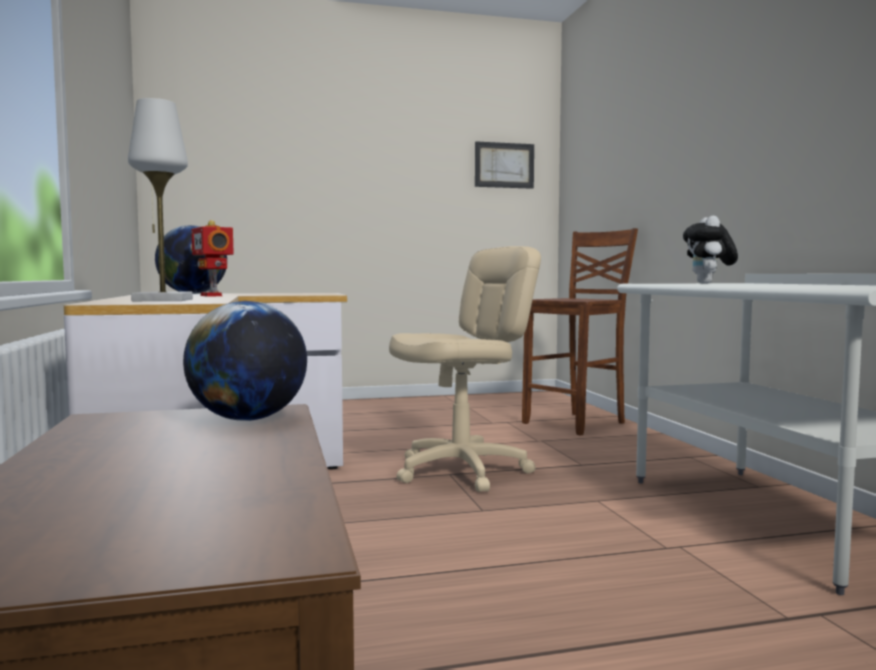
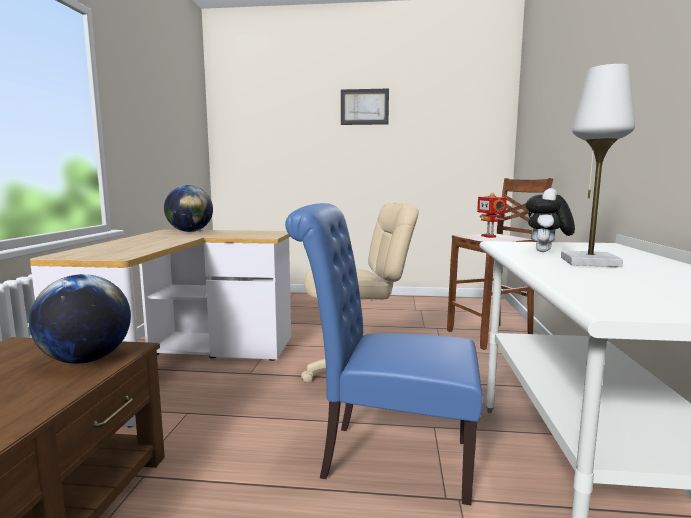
camera: 20 degrees right, 5 degrees up
(162, 300) = (116, 249): white table lamp -> white table lamp (589, 262)
(213, 296) = (184, 238): toy robot -> toy robot (489, 236)
(504, 165) = (468, 120): picture -> picture (364, 107)
(575, 529) = (386, 457): none -> blue chair

